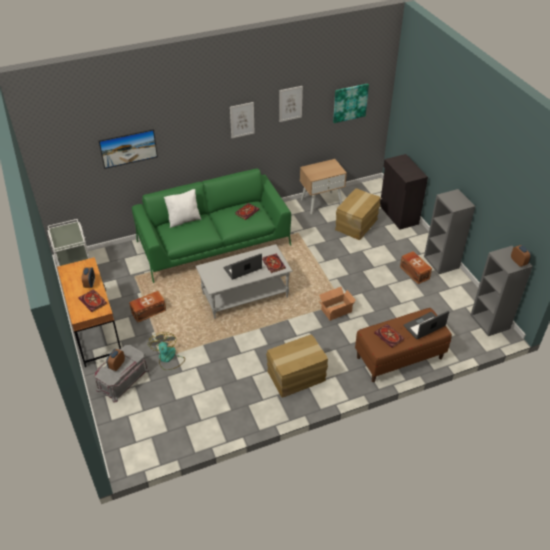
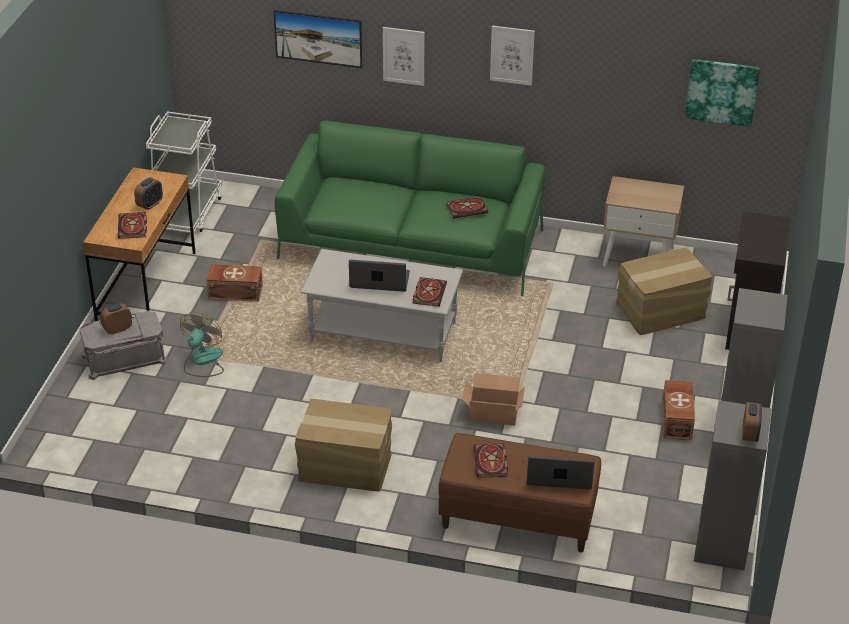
camera: 35 degrees right, 5 degrees down
(184, 220) = (367, 183): white pillow -> none
(290, 103) = (603, 56): picture -> picture (403, 56)

